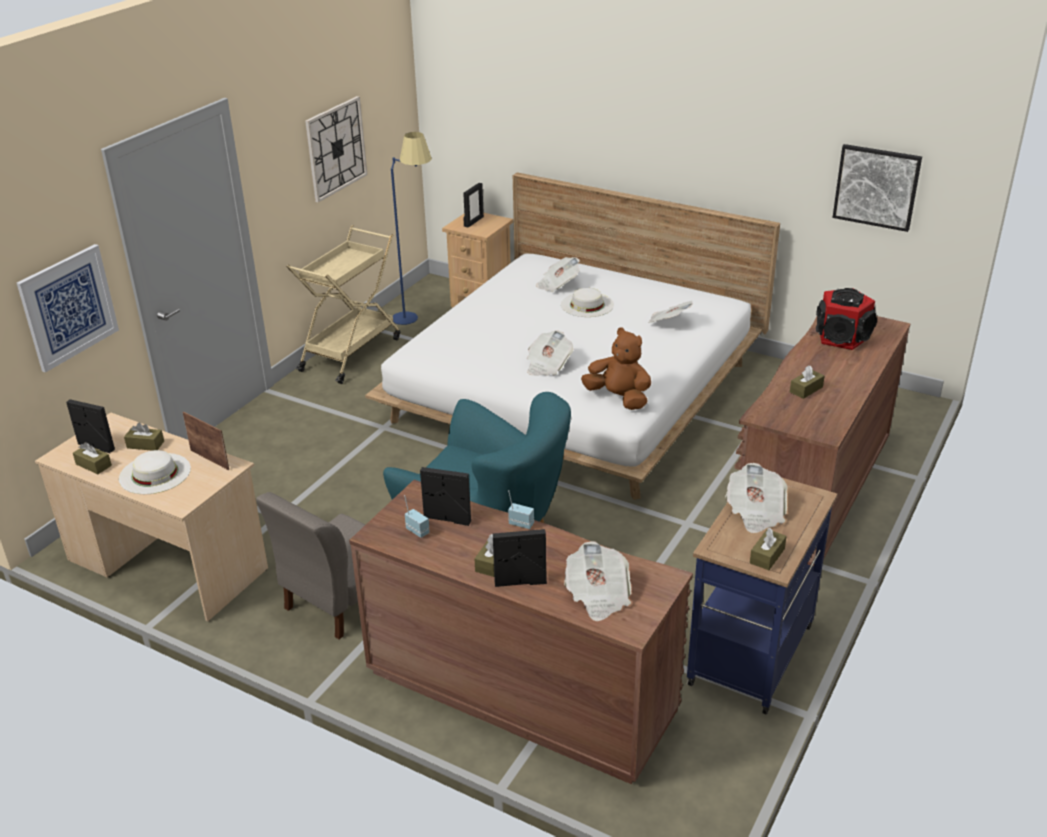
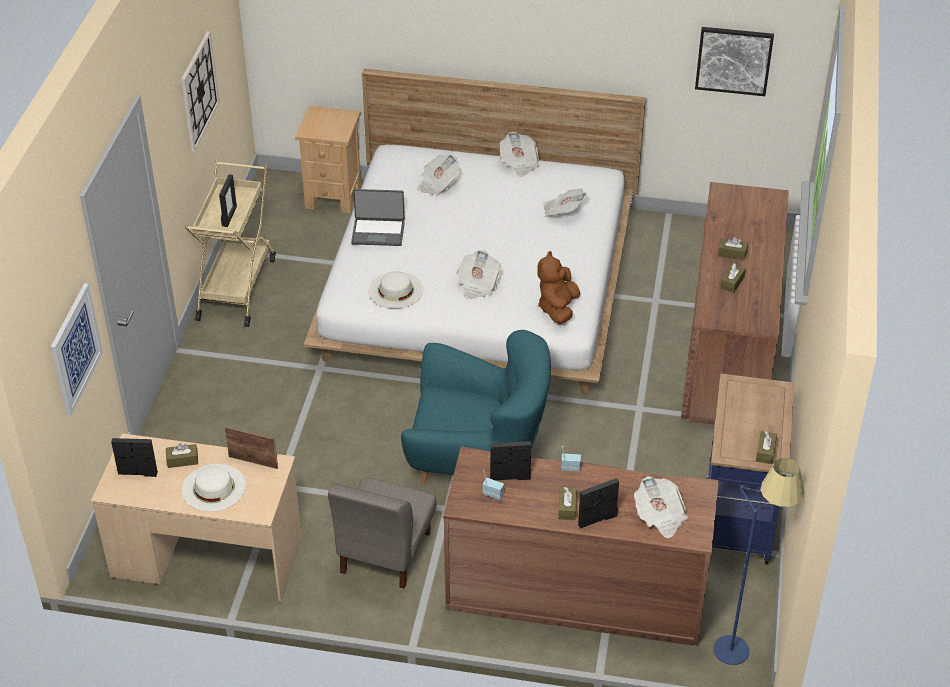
camera: 20 degrees left, 10 degrees up
(93, 465) = (150, 492): brown tissue box -> brown tissue box (732, 254)
(416, 316) = (276, 227): blue floor lamp -> blue floor lamp (743, 641)
(473, 221) = (322, 122): picture frame -> picture frame (229, 216)
(478, 311) = (378, 232): none -> laptop
(587, 305) = (478, 204): white hat -> white hat (395, 290)
(619, 398) = (558, 308): brown plush toy -> brown plush toy turned 90 degrees counterclockwise
(755, 512) = (741, 415): newspaper -> newspaper (519, 163)
(842, 337) = (739, 218): speaker -> none

